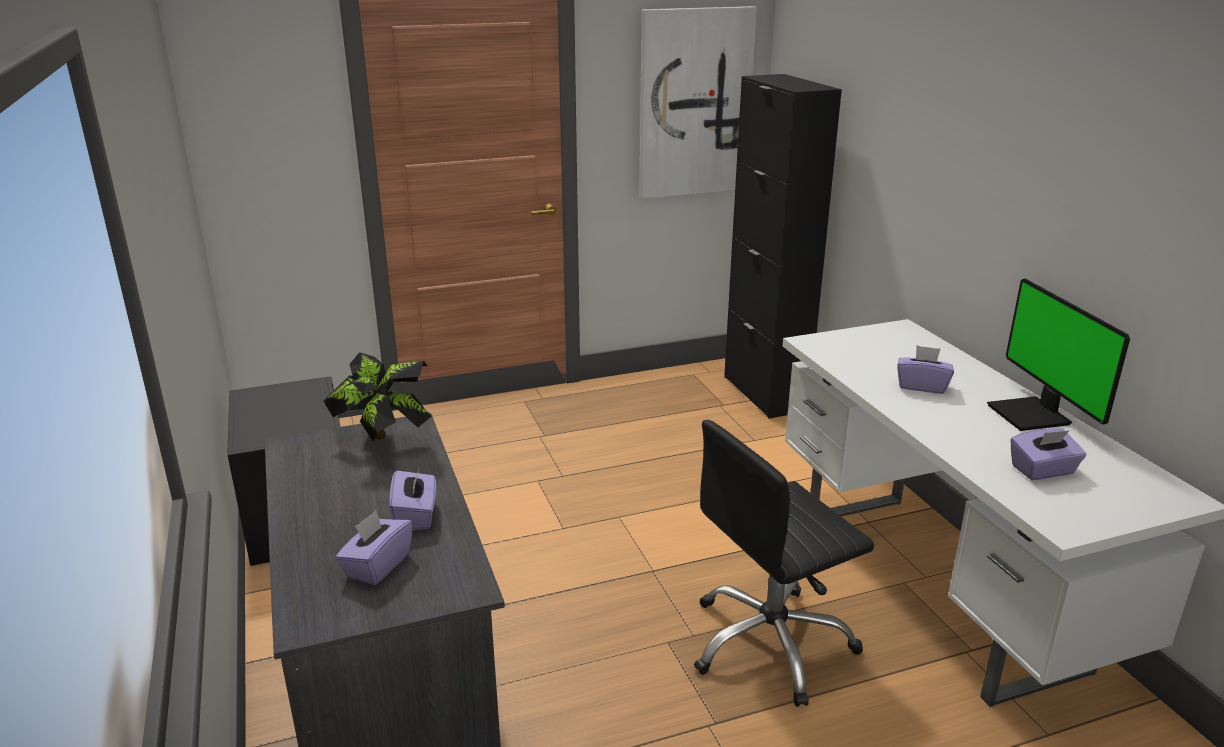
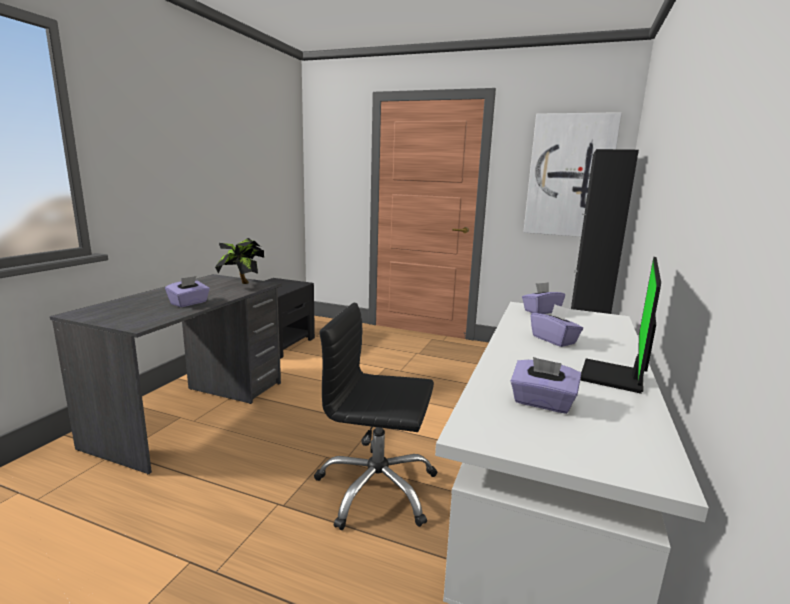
camera: 40 degrees right, 10 degrees down
(377, 565) = (138, 309): purple tissue box -> purple tissue box (541, 311)

